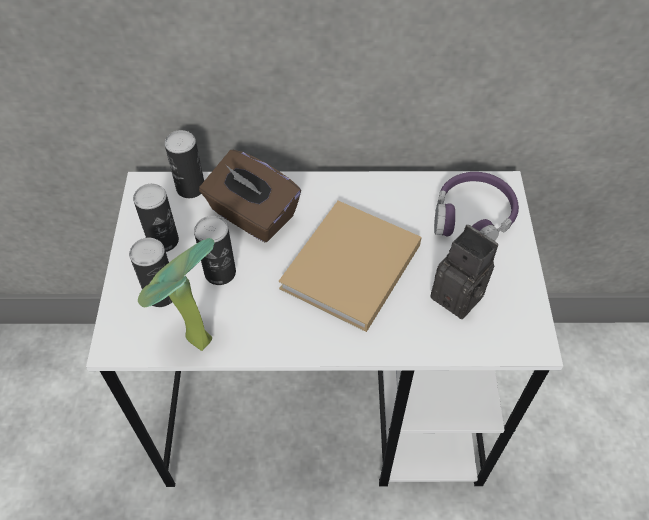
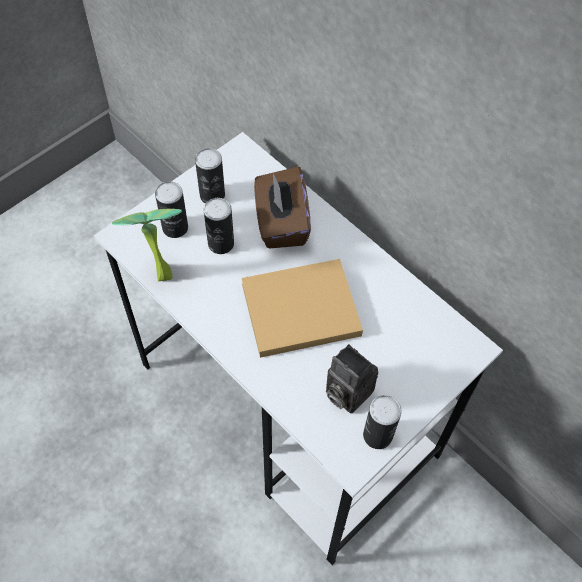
camera: 45 degrees right, 5 degrees up
(190, 188) = (266, 173): can -> can (377, 435)
(461, 296) = (345, 392): camera -> camera turned 135 degrees clockwise
(472, 218) = (421, 350): purple headphones -> none

